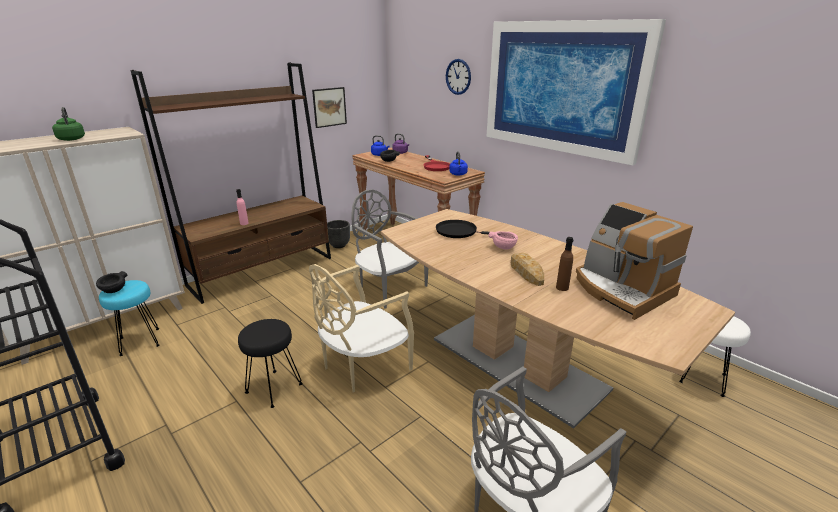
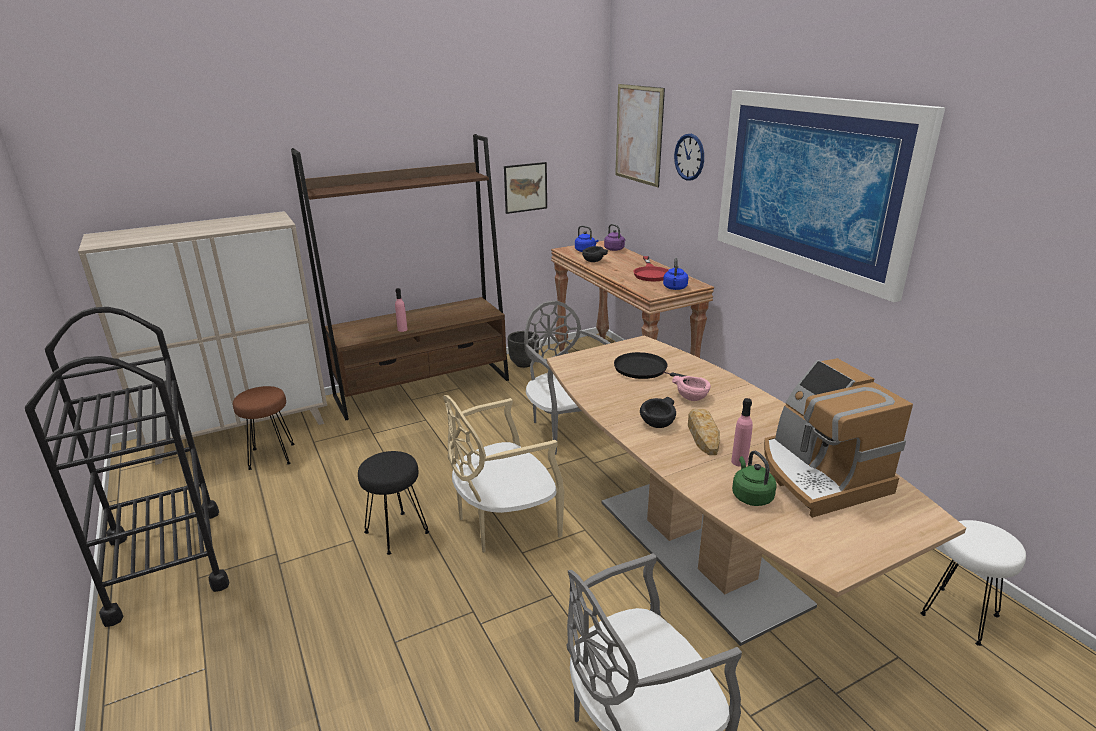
camera: 15 degrees right, 0 degrees up
(71, 139) = (222, 227): green kettle -> green kettle (751, 496)
(114, 290) = (249, 396): black bowl -> black bowl (658, 424)
(140, 341) = (272, 456): turquoise stool -> brown stool
(414, 64) = (638, 134): none -> picture
(562, 287) = (739, 462): brown bottle -> pink bottle

